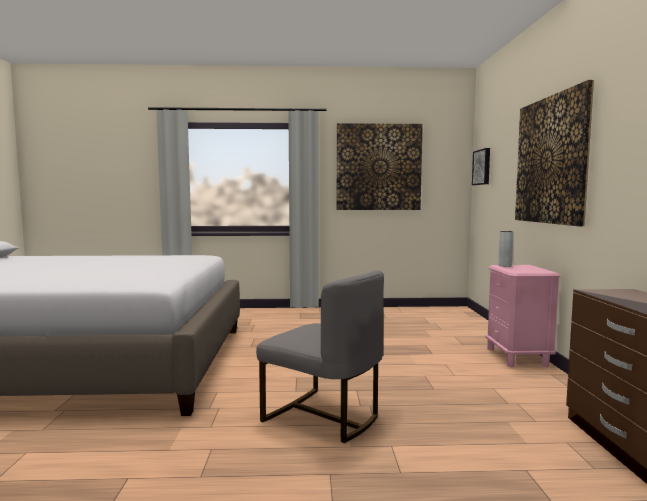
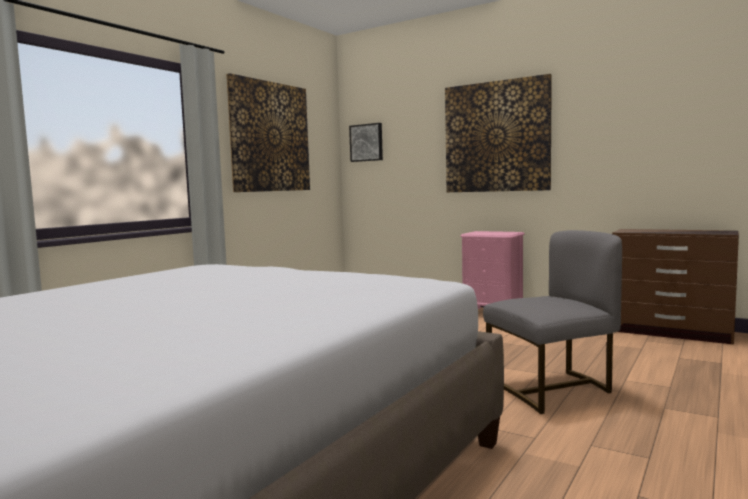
camera: 55 degrees left, 0 degrees up
(505, 266) = (472, 233): grey vase -> none

